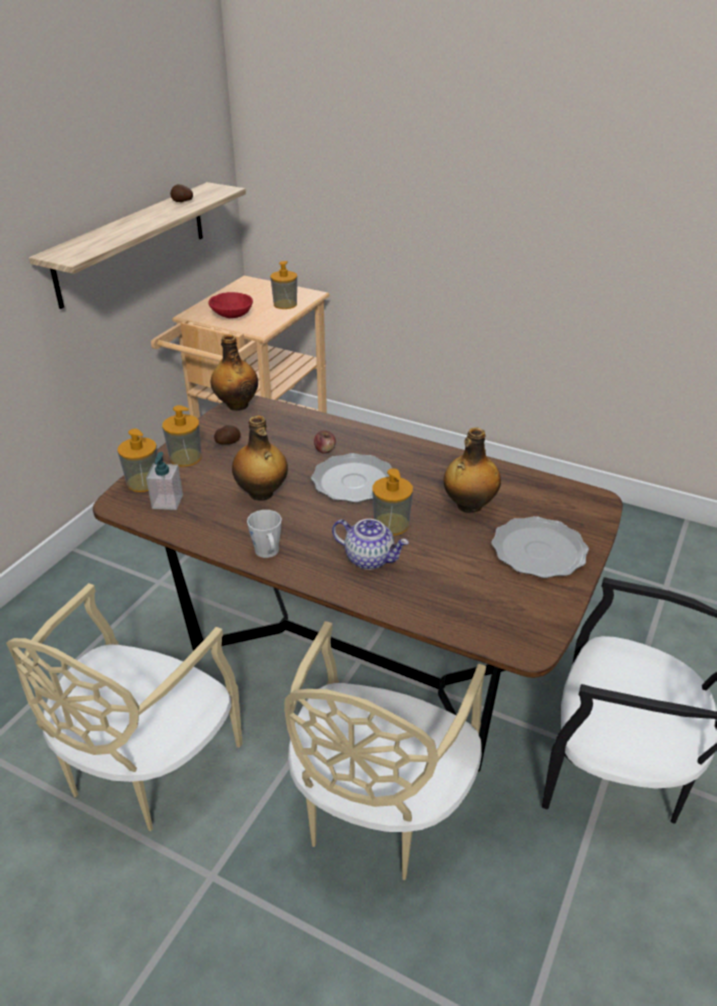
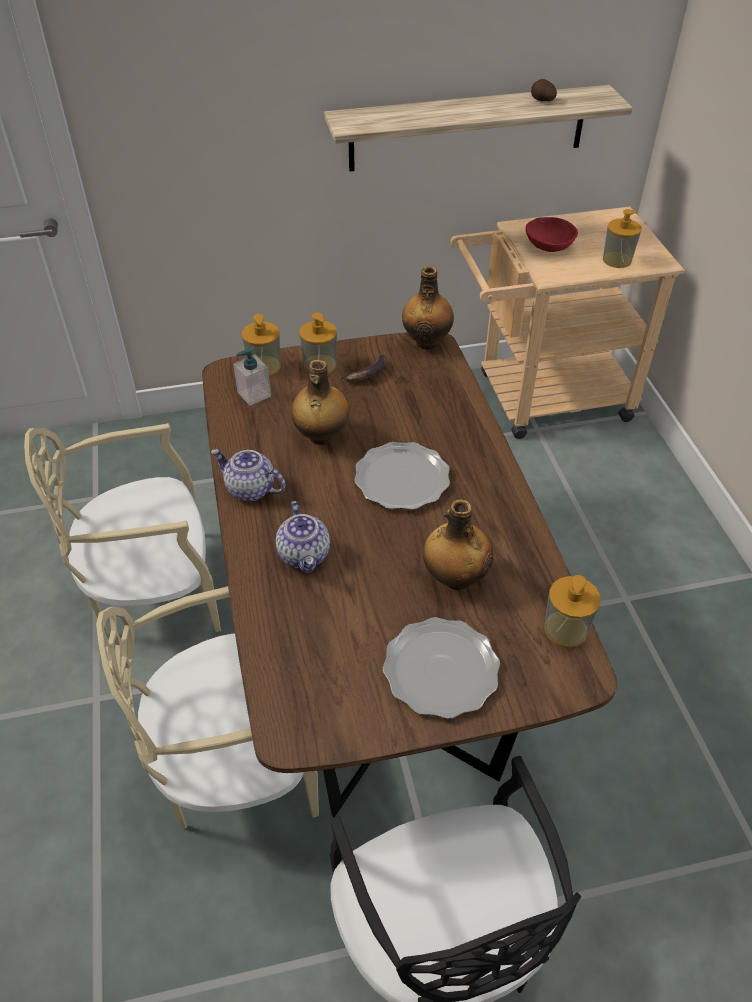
camera: 50 degrees right, 10 degrees up
(228, 443) = (367, 373): potato -> banana
(268, 553) = (250, 489): grey mug -> teapot
(325, 450) = (426, 433): apple -> none
(391, 524) = (367, 540): soap dispenser -> soap dispenser (565, 629)

